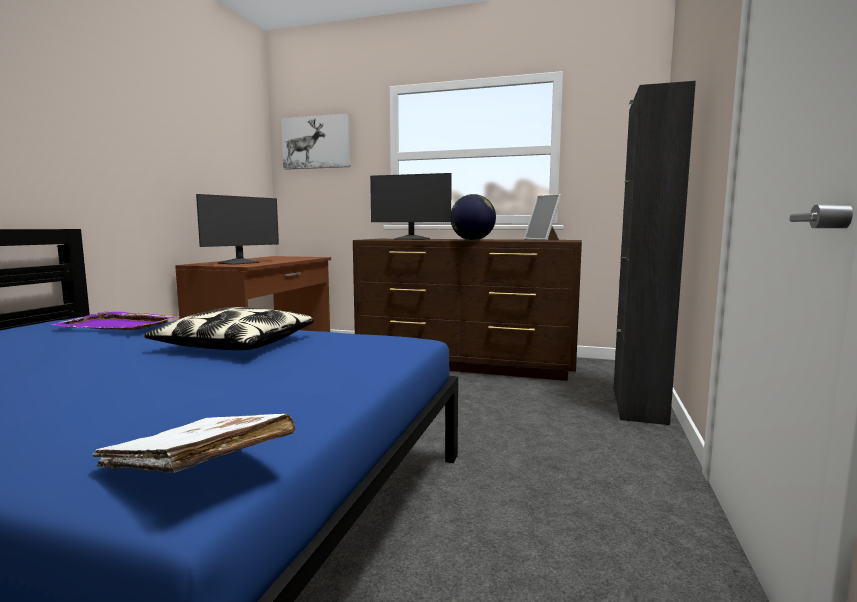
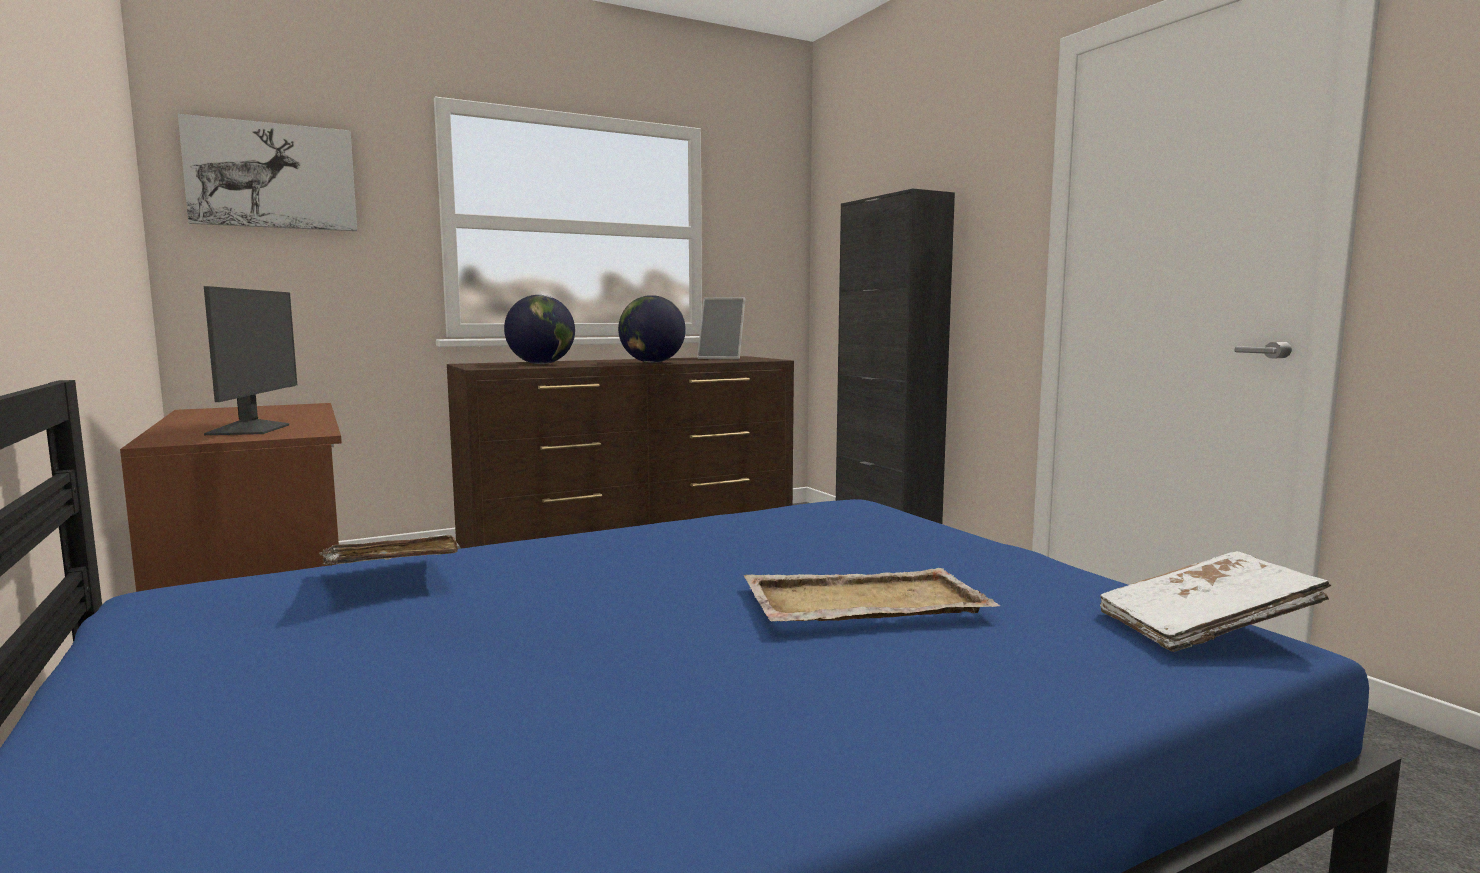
camera: 45 degrees left, 0 degrees up
(118, 325) = (387, 577): purple tray -> white book
(167, 383) = (862, 603): none -> beige tray
(236, 345) = (707, 553): pillow -> none
(412, 239) = (541, 364): monitor -> globe

